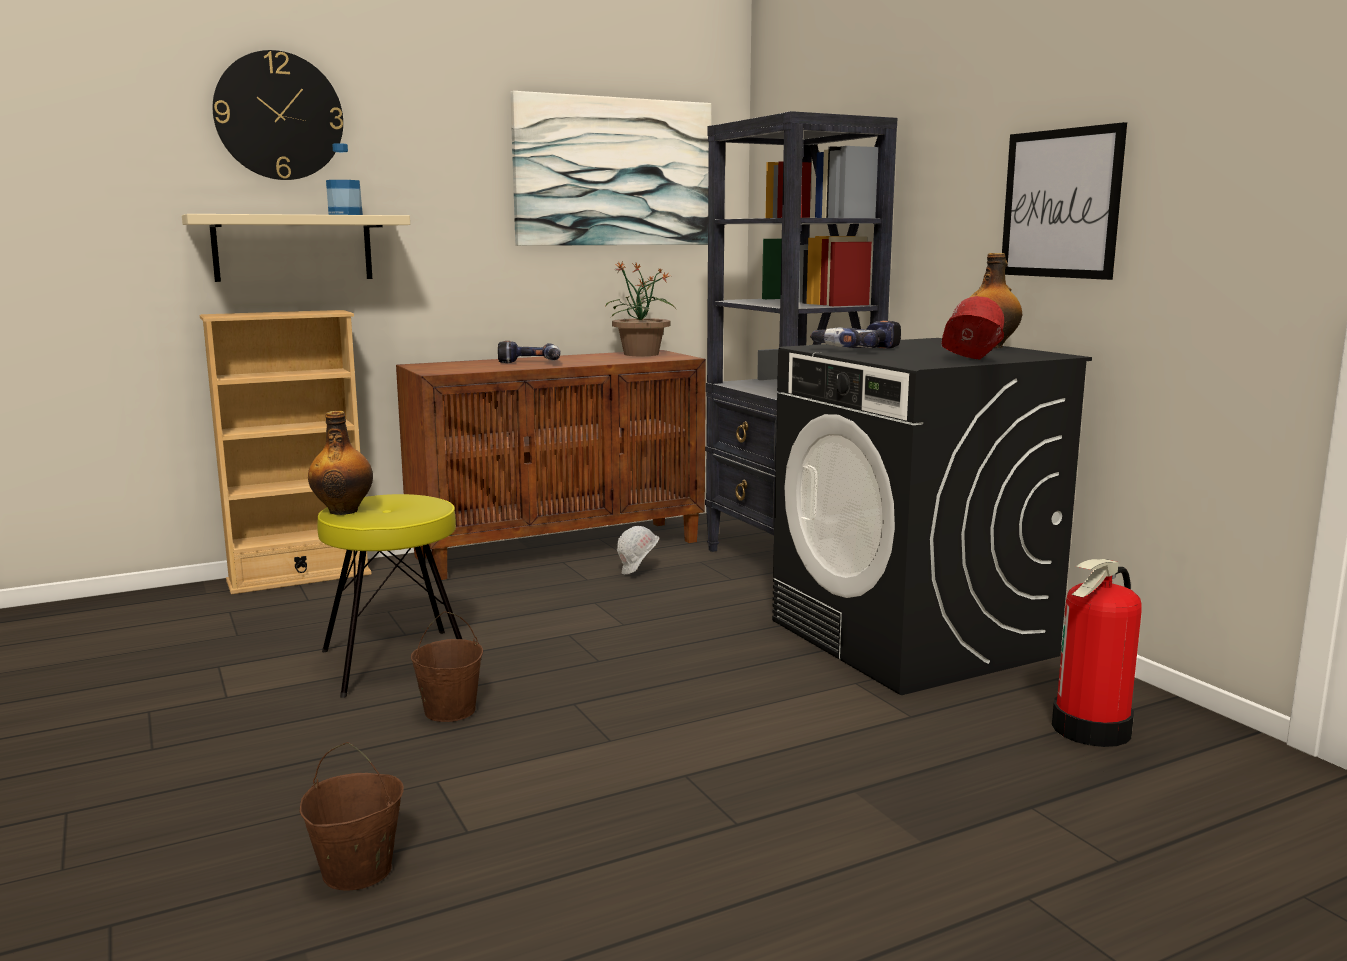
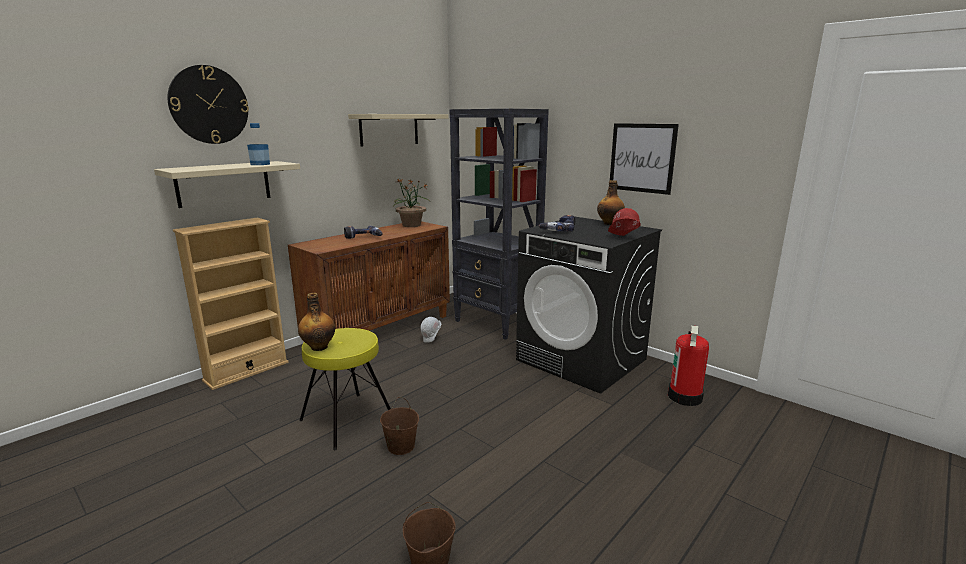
camera: 20 degrees left, 5 degrees up
(614, 172) = (389, 129): picture -> beige shelf

